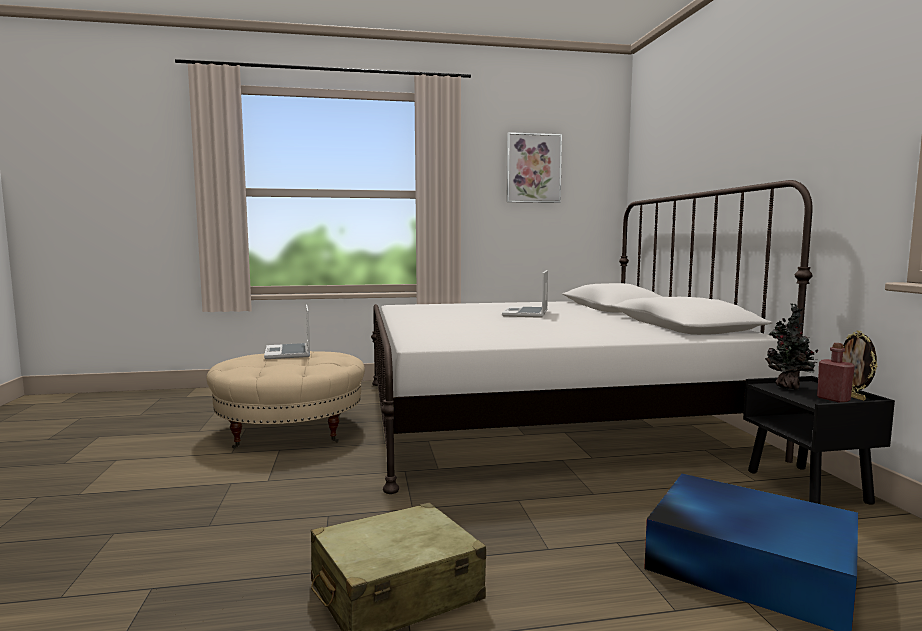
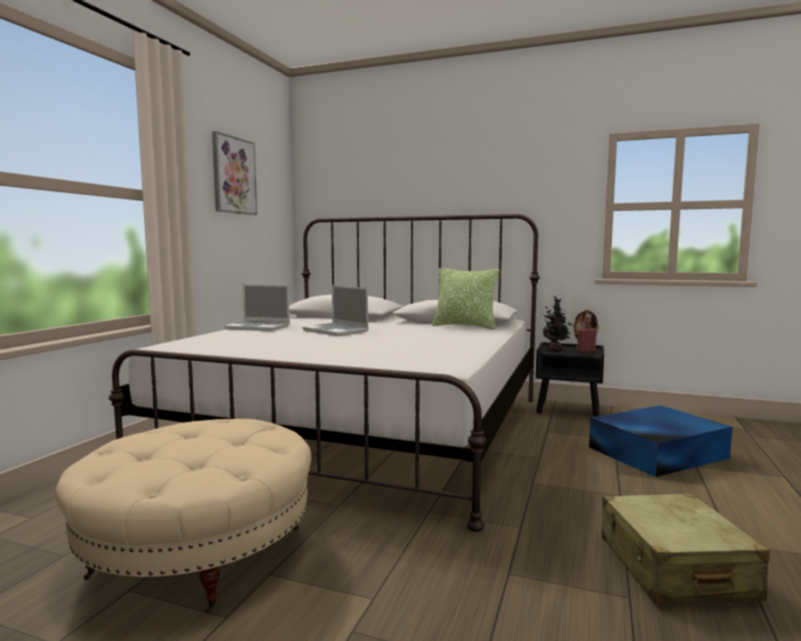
camera: 60 degrees left, 0 degrees up
(289, 353) = (157, 441): laptop -> laptop (259, 327)
(651, 328) = (465, 326): none -> pillow

